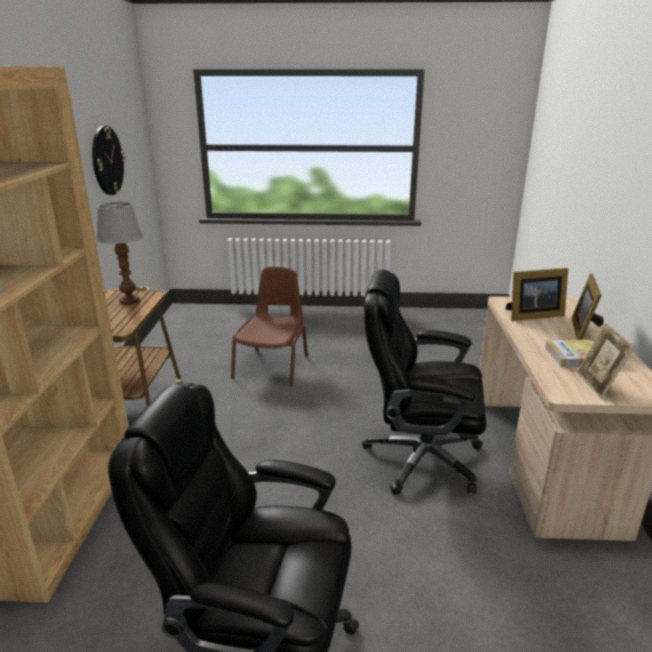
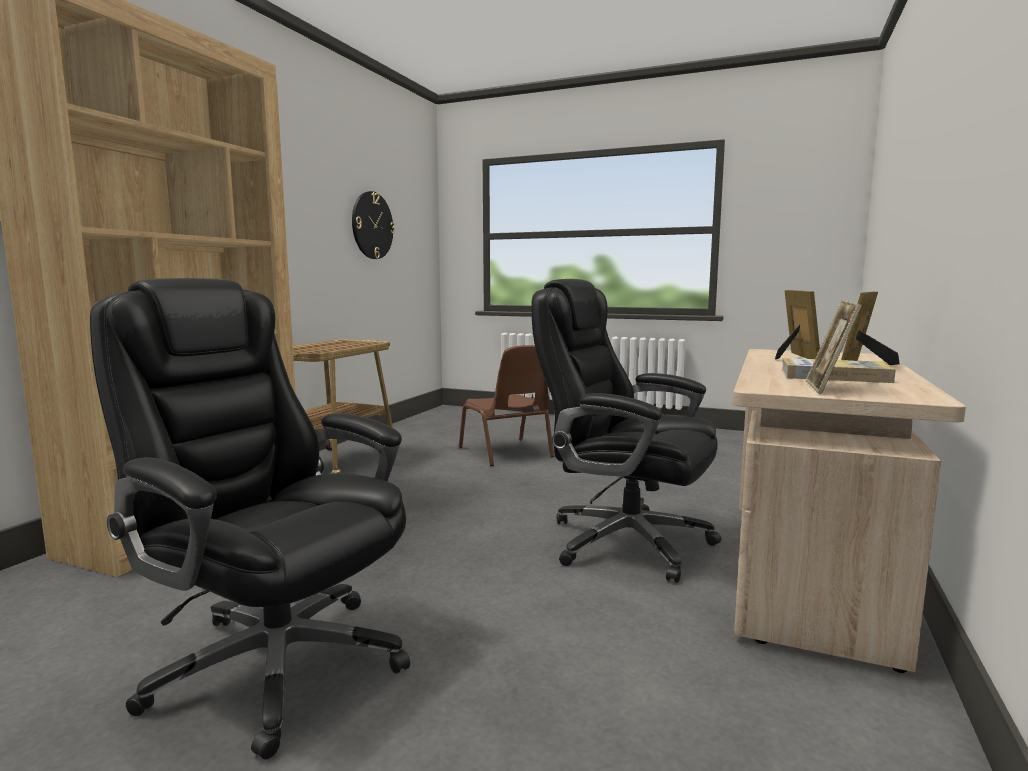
camera: 20 degrees right, 15 degrees down
(130, 300) = (350, 344): table lamp -> none
(272, 366) = (506, 452): brown chair -> brown chair turned 120 degrees clockwise
(532, 315) = (795, 357): picture frame -> picture frame turned 90 degrees counterclockwise

